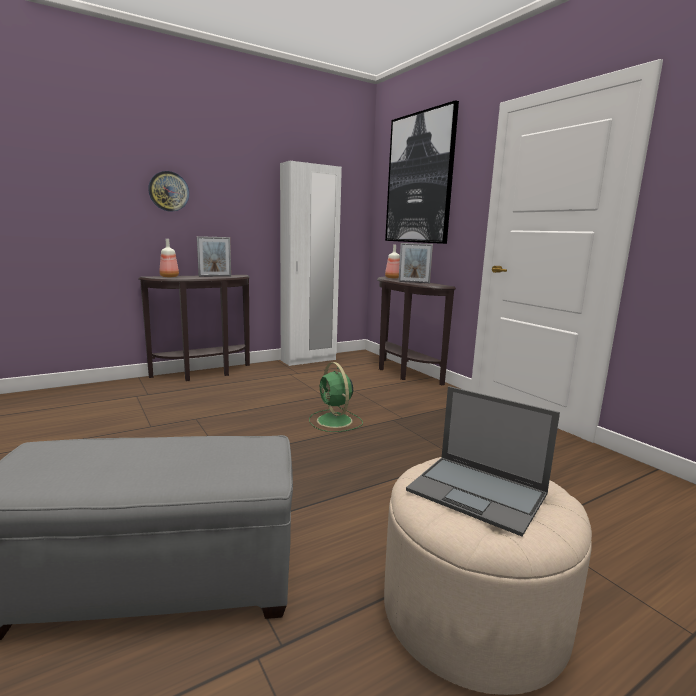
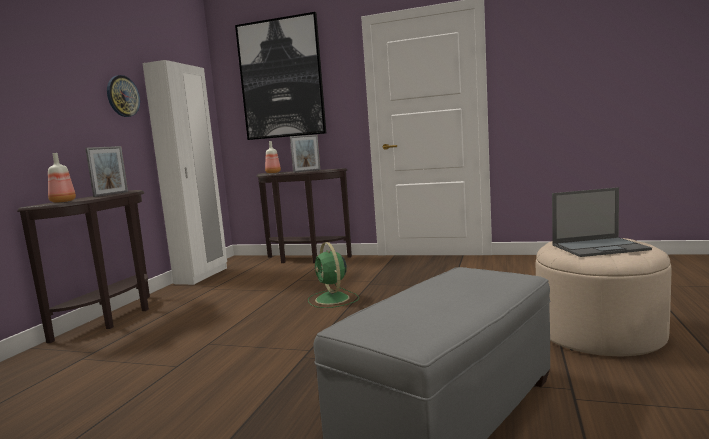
camera: 40 degrees left, 5 degrees down
(168, 191) = (37, 94): wall clock -> wall clock (122, 96)
(335, 421) = (333, 299): green fan -> green fan turned 45 degrees clockwise

